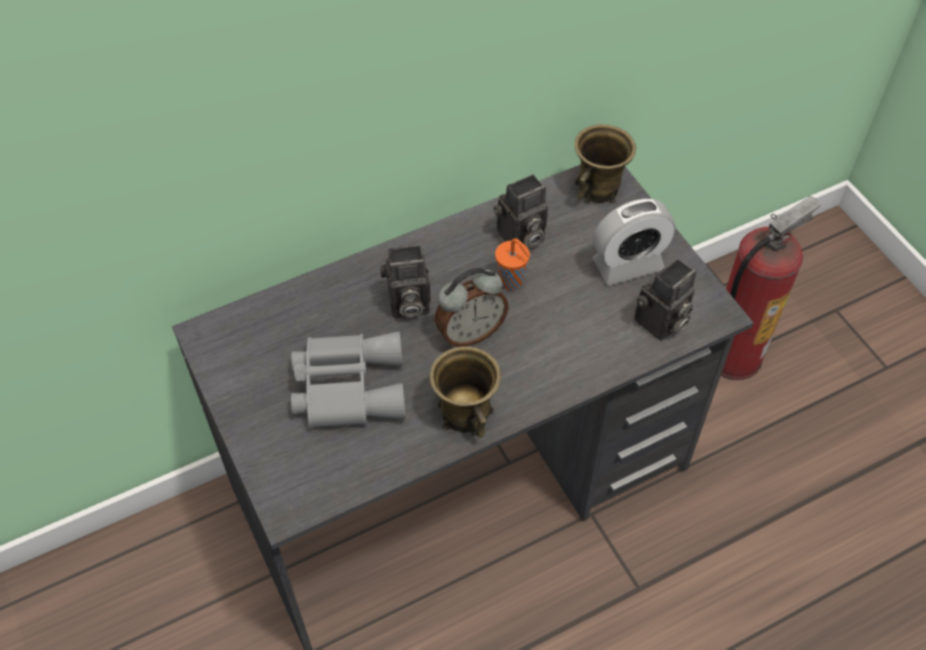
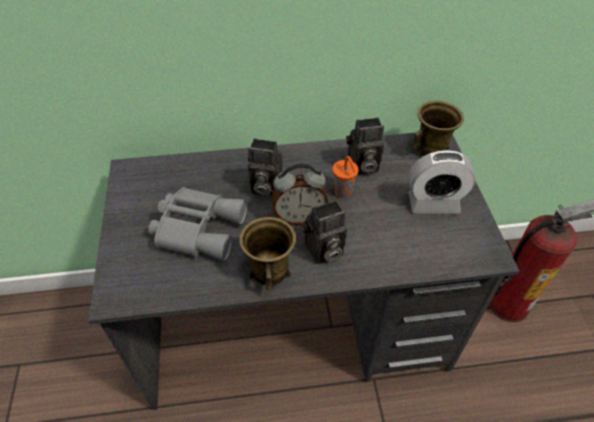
camera: 20 degrees right, 5 degrees down
(660, 323) = (443, 250): camera -> camera (323, 251)

